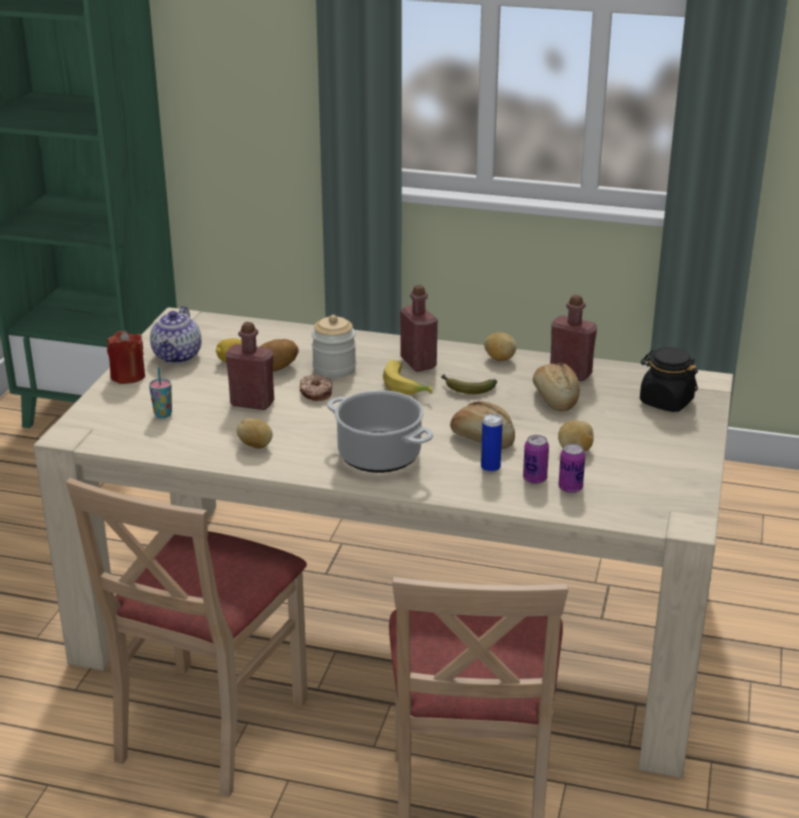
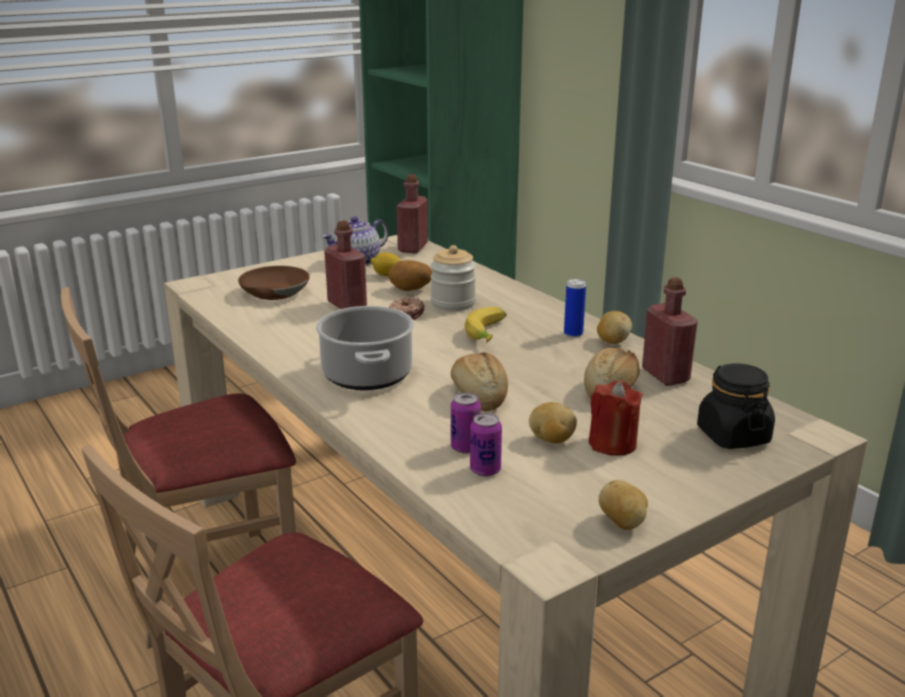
camera: 40 degrees right, 5 degrees down
(128, 376) = (301, 263): red candle -> red candle (612, 444)
(163, 414) = (274, 292): cup -> brown bowl
(256, 446) = (292, 333): potato -> potato (622, 523)
(418, 363) = (531, 321): red bottle -> red bottle (412, 248)
(466, 388) = (537, 353): banana -> none
(490, 468) = (442, 421): can -> can (573, 334)

